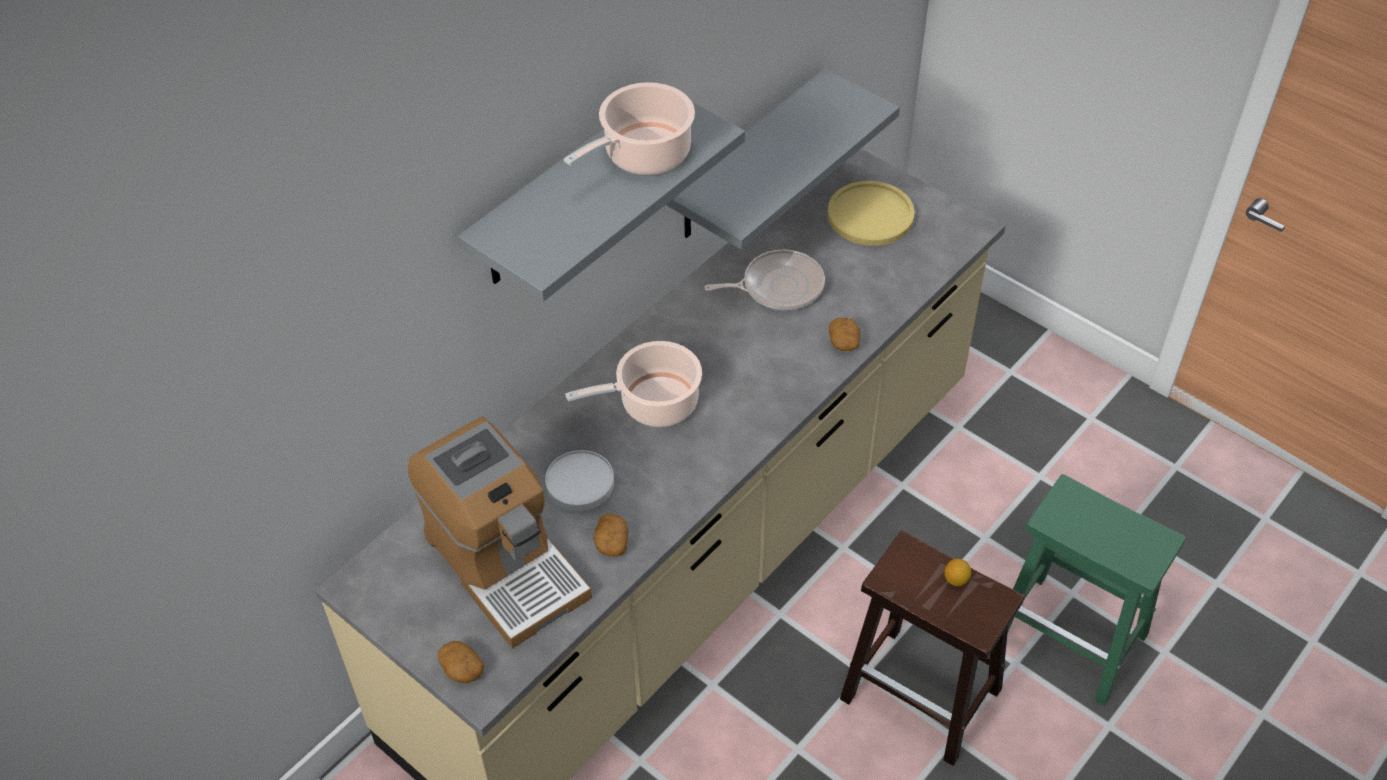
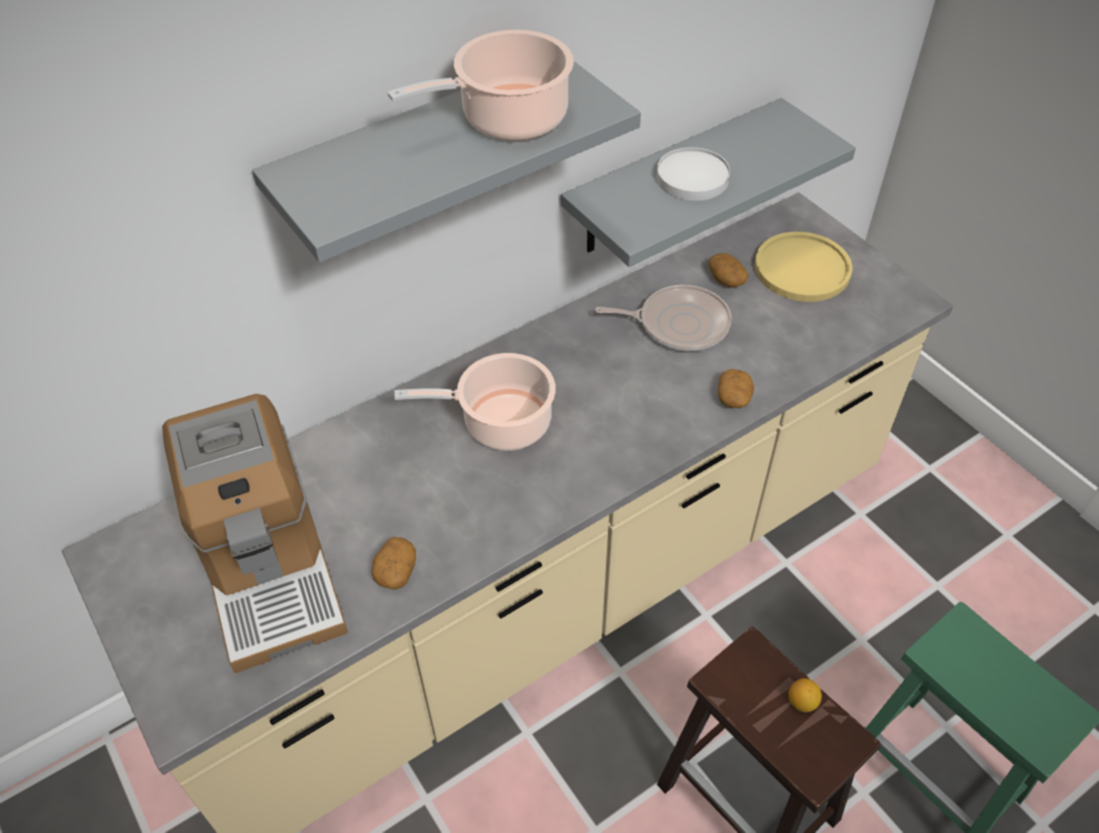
camera: 15 degrees right, 0 degrees up
(461, 669) = (169, 684): potato -> potato (726, 279)
(579, 483) = (387, 494): white plate -> white plate (692, 178)

